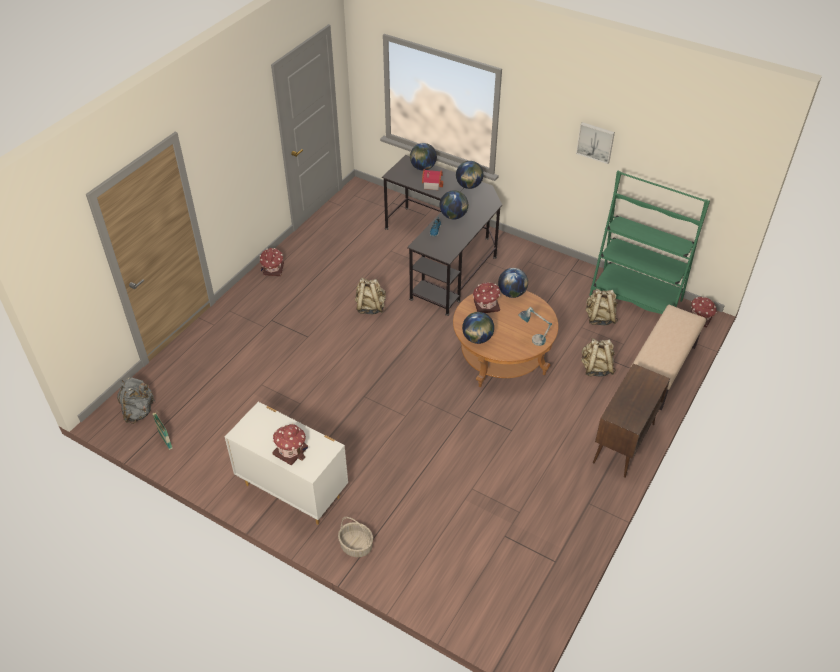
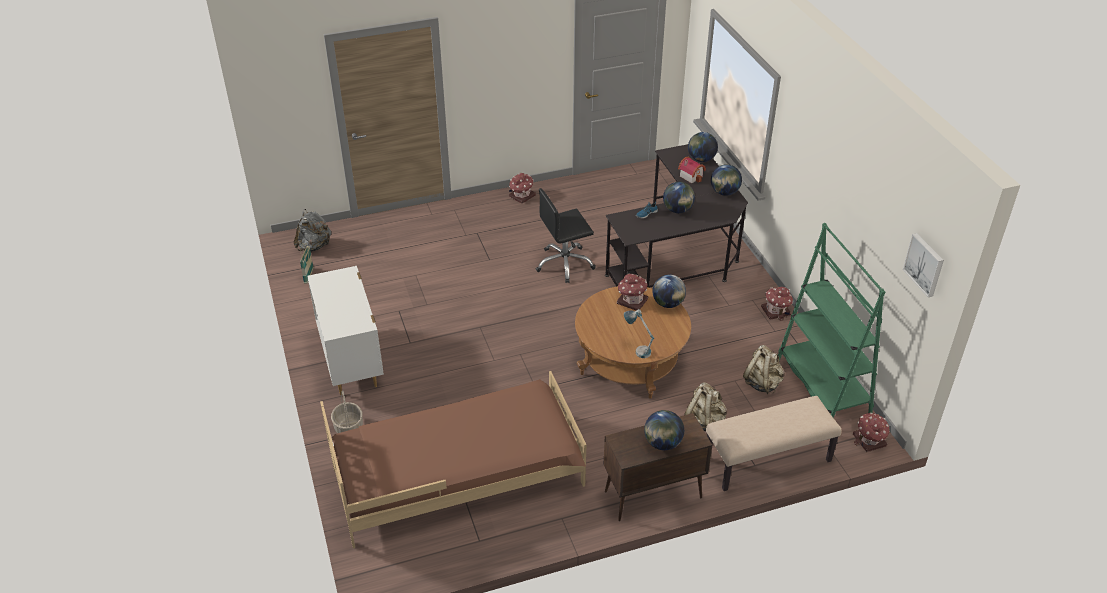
camera: 40 degrees right, 5 degrees down
(291, 451) = (337, 311): toy house -> toy house (776, 311)
(370, 307) = (564, 264): beige backpack -> black office chair
(477, 339) = (591, 322): globe -> globe (662, 443)
(483, 523) = (459, 475): none -> brown bed
(595, 142) = (832, 188): picture -> picture (925, 264)

